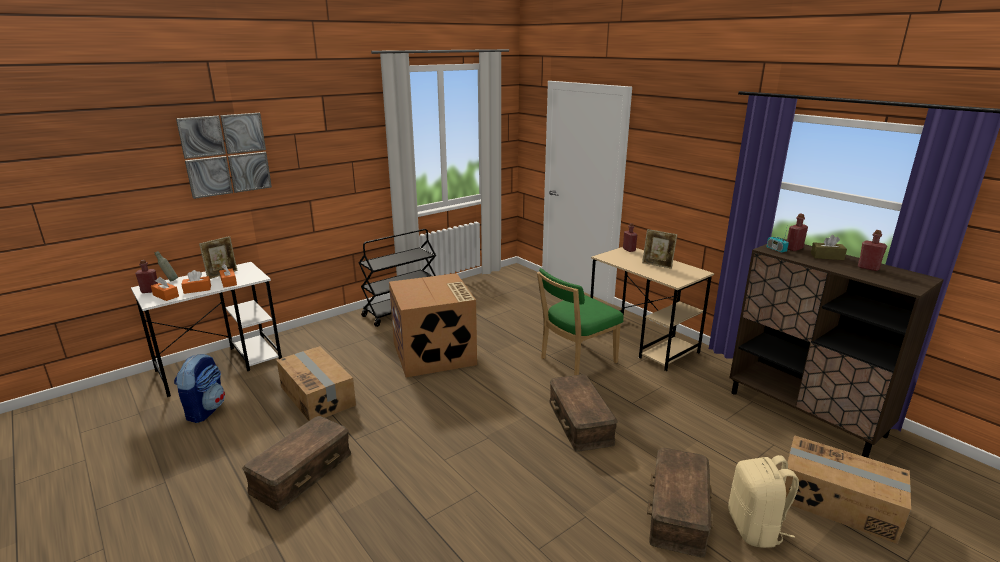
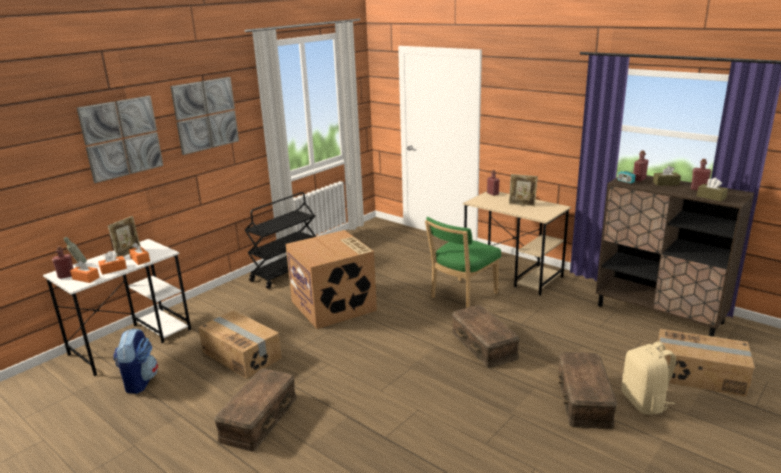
camera: 10 degrees left, 0 degrees up
(323, 138) = (205, 115): none -> picture
(881, 279) = (711, 197): none -> brown tissue box

